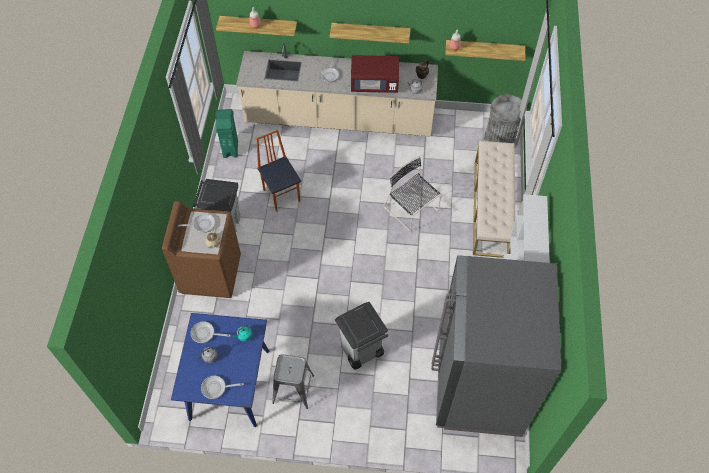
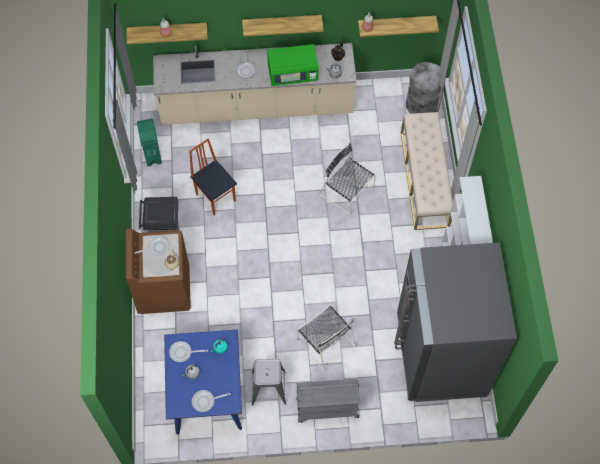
camera: 10 degrees left, 5 degrees up
(349, 420) = (326, 408): none -> grey cart
(361, 351) = (325, 342): grey trash can -> black chair
(374, 84) = (292, 73): red microwave -> green microwave

